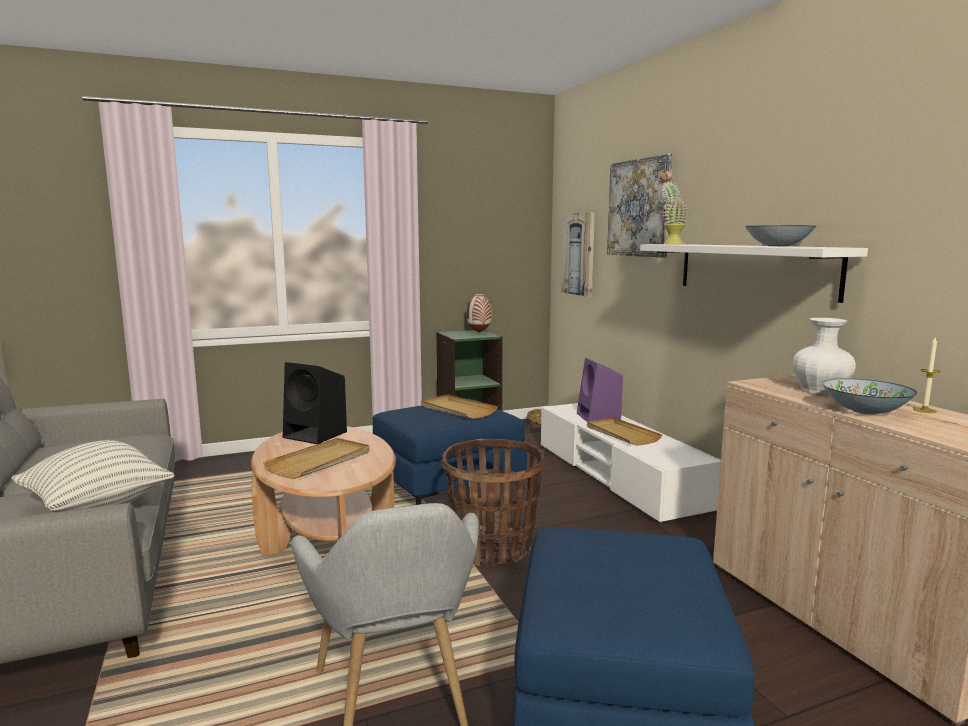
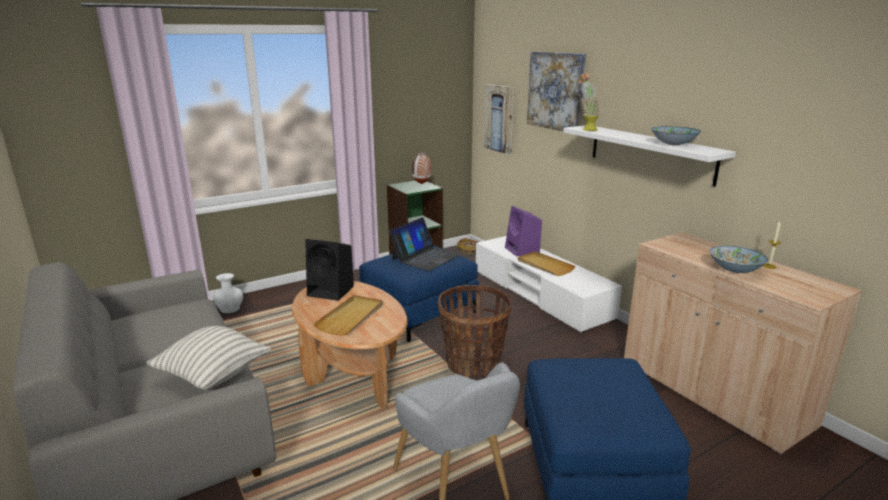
camera: 10 degrees left, 10 degrees up
(457, 409) = (425, 257): beige tray -> laptop
(821, 390) = (702, 250): white vase -> white vase (230, 309)

